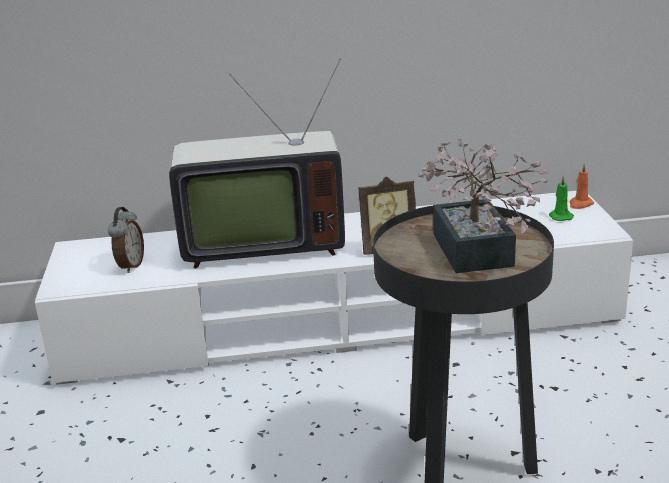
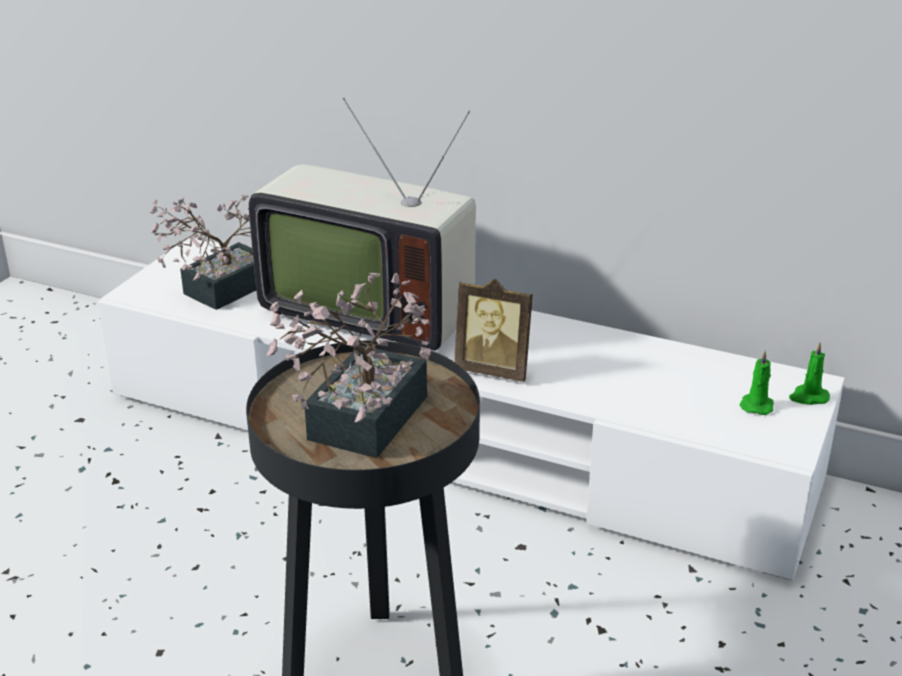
camera: 30 degrees right, 5 degrees up
(130, 266) = (220, 291): alarm clock -> potted plant
(580, 204) = (808, 397): orange candle -> green candle

